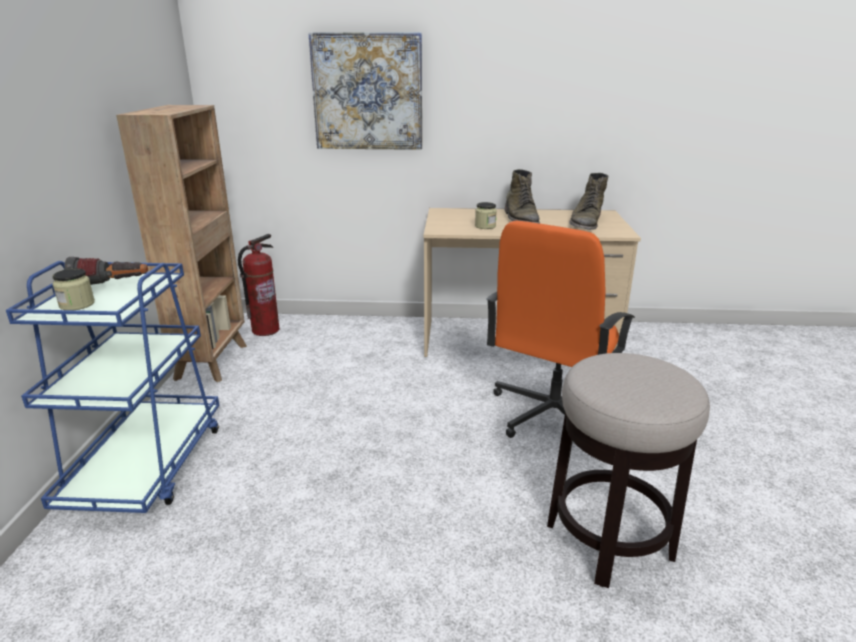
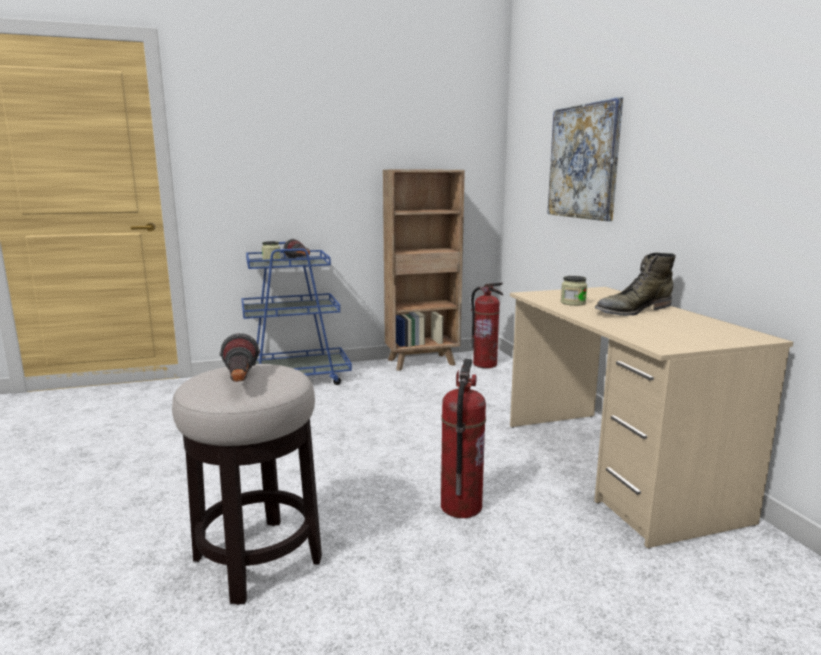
camera: 70 degrees right, 10 degrees down
(551, 414) = (461, 507): orange office chair -> fire extinguisher
(586, 222) = (678, 331): green boot -> none
(650, 378) = (240, 382): none -> flashlight

